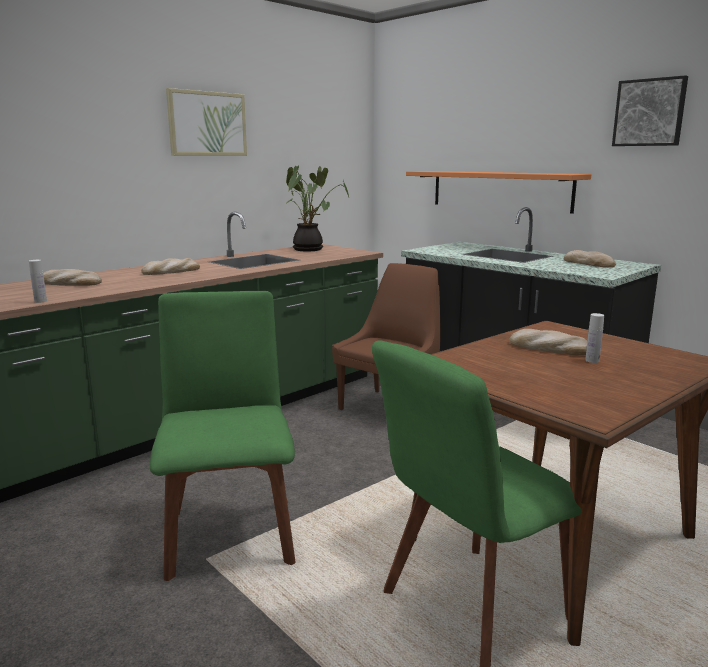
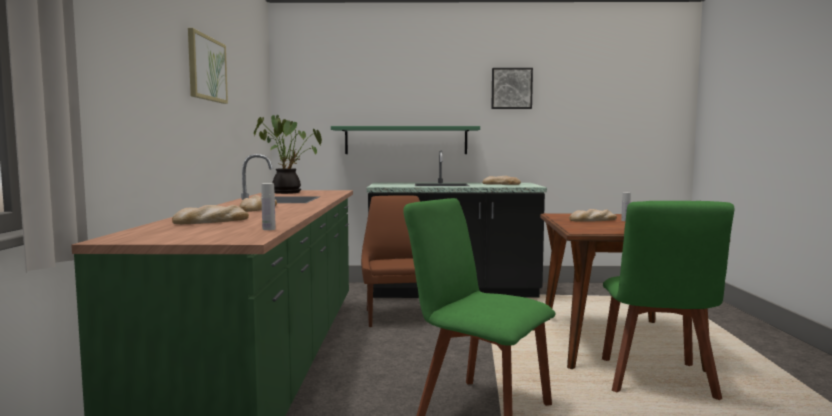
camera: 45 degrees left, 10 degrees down
(499, 190) = (406, 140): orange shelf -> green shelf

